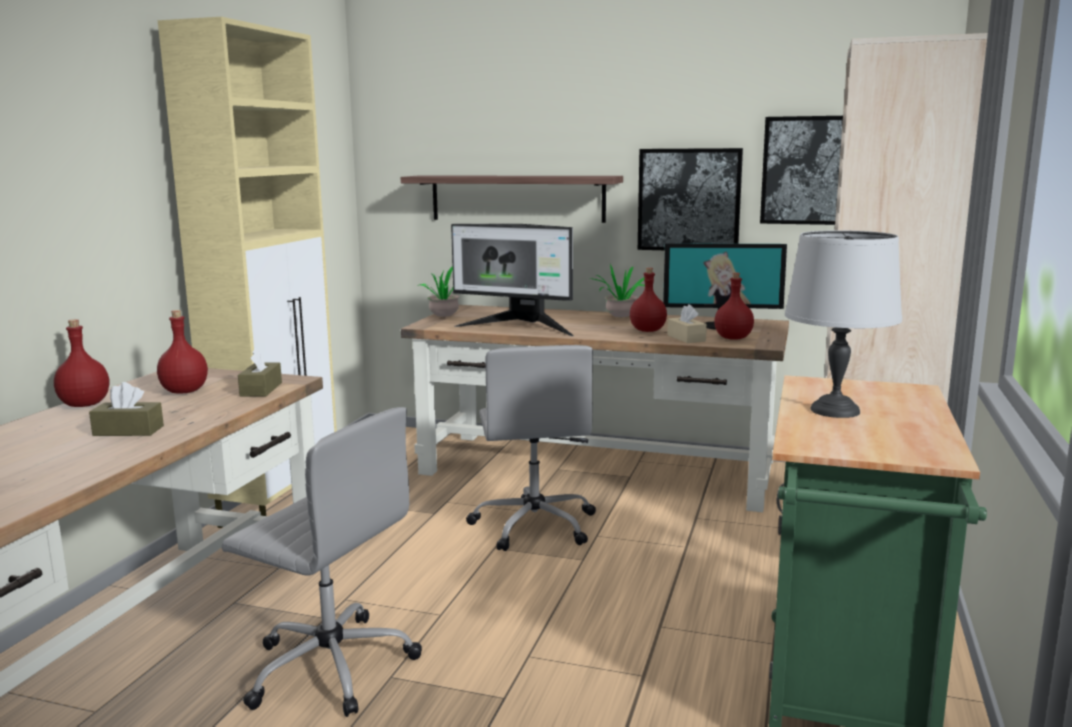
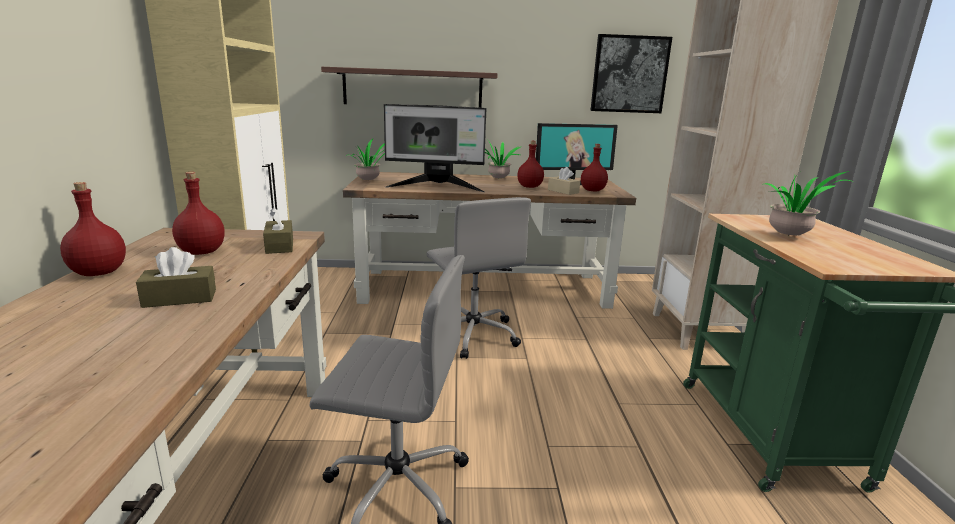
camera: 20 degrees left, 5 degrees up
(689, 200) = (542, 93): picture -> none
(834, 410) = (791, 237): grey table lamp -> potted plant

